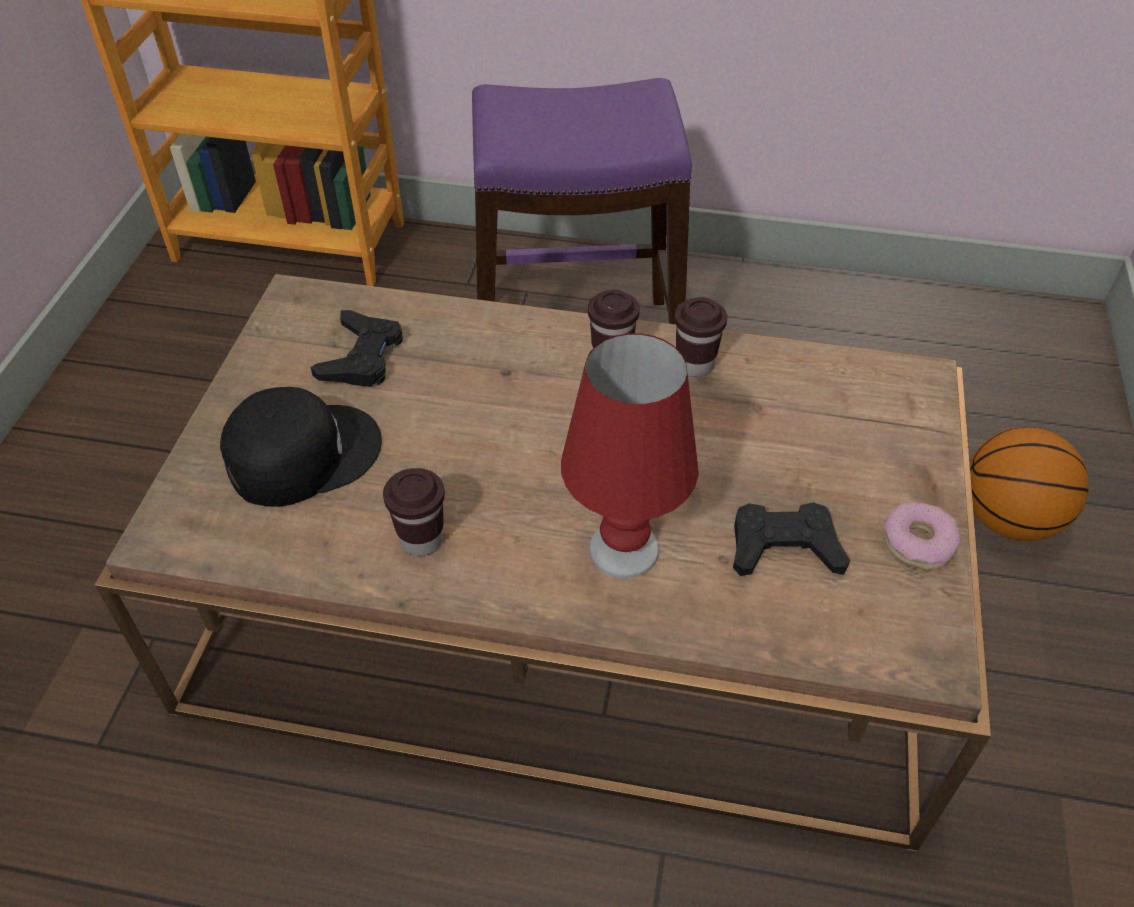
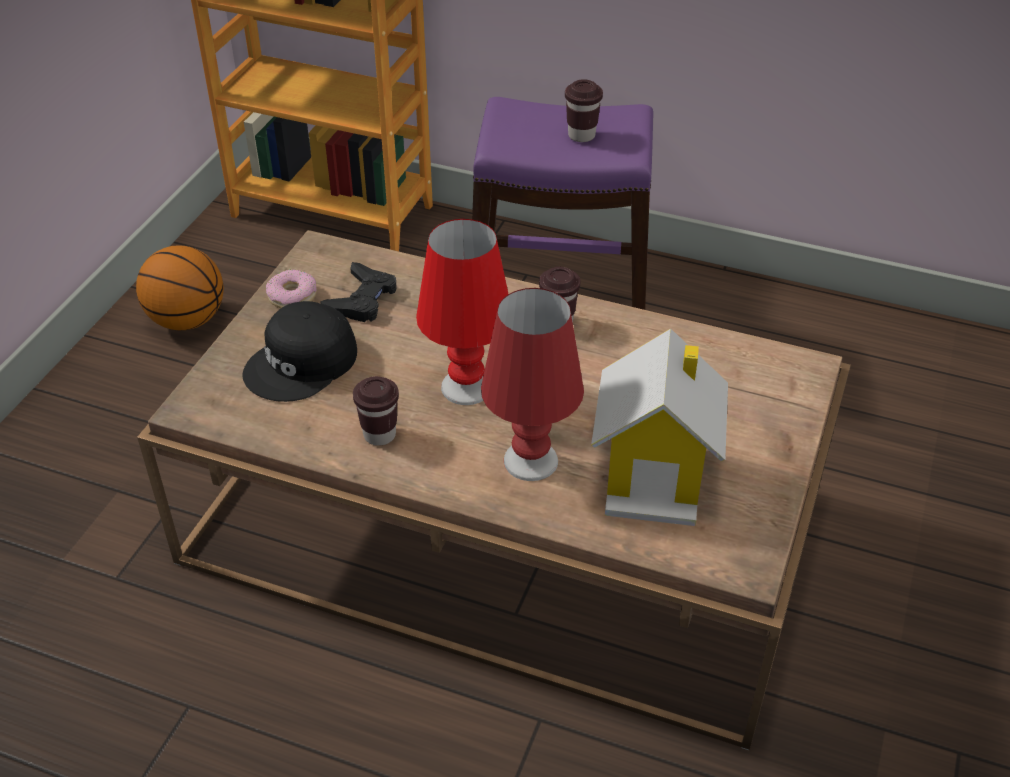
camera: 10 degrees right, 5 degrees down
(301, 453) = (302, 363): black cap -> black cap turned 150 degrees clockwise
(520, 458) = (467, 387): none -> red table lamp
(694, 366) = (623, 336): brown cup -> brown cup (581, 135)
(784, 547) = (655, 475): black game controller -> toy house
(918, 543) = (763, 486): donut -> donut (292, 296)
(1007, 518) = (905, 510): basketball -> basketball (187, 320)

